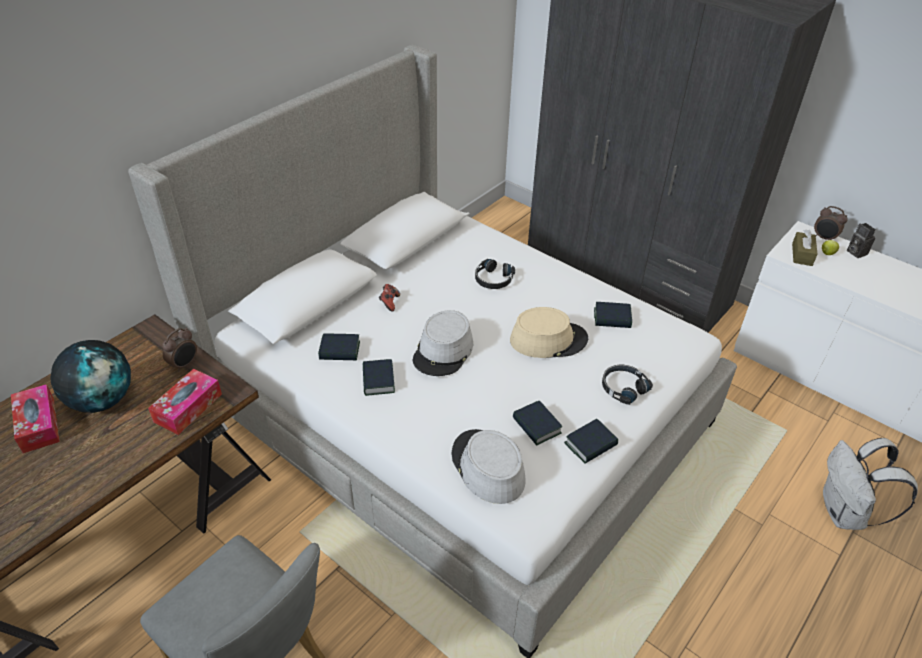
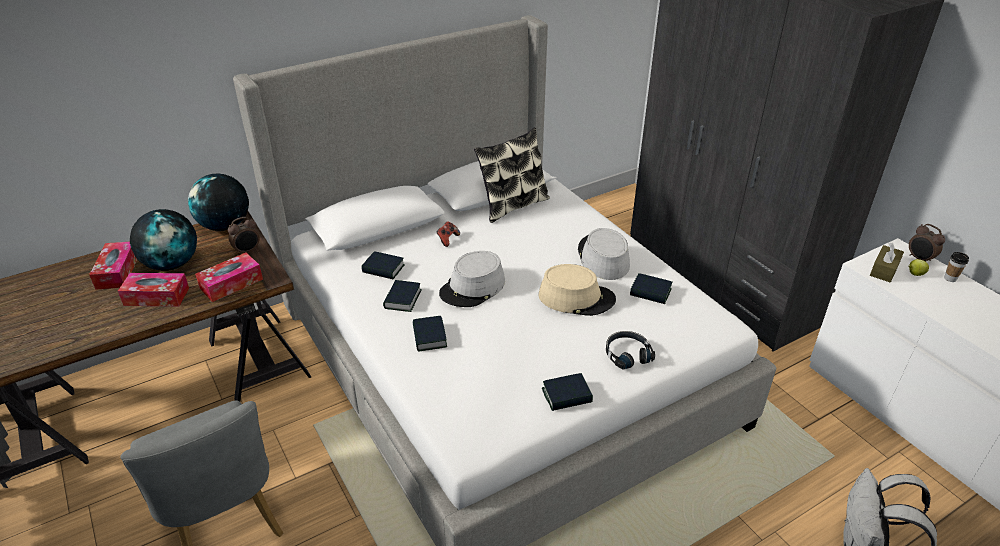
camera: 20 degrees right, 5 degrees down
(106, 444) = (156, 296): none -> tissue box
(140, 339) = (225, 226): none -> globe
(436, 251) = (512, 205): none -> pillow
(487, 467) = (457, 391): grey hat -> grey hat (602, 258)
(493, 279) = (552, 238): black headphones -> none
(536, 426) = (522, 367): book -> book (429, 337)
(855, 252) = (950, 278): camera -> cup

